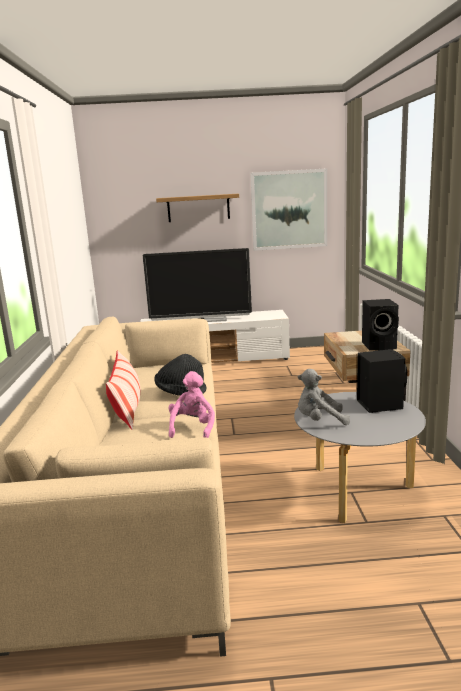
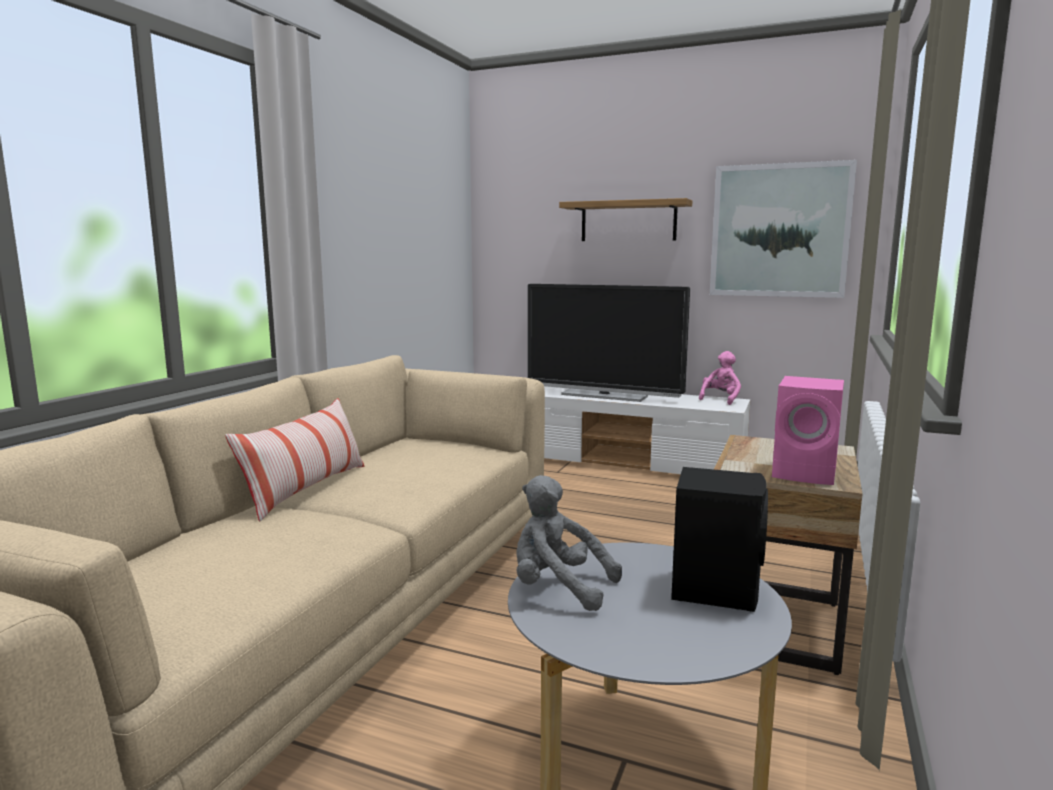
camera: 25 degrees right, 5 degrees down
(180, 392) = (405, 484): black hat -> none
(193, 428) = (334, 542): pink plush toy -> pink plush toy (720, 399)
(380, 346) = (807, 473): black speaker -> pink speaker

